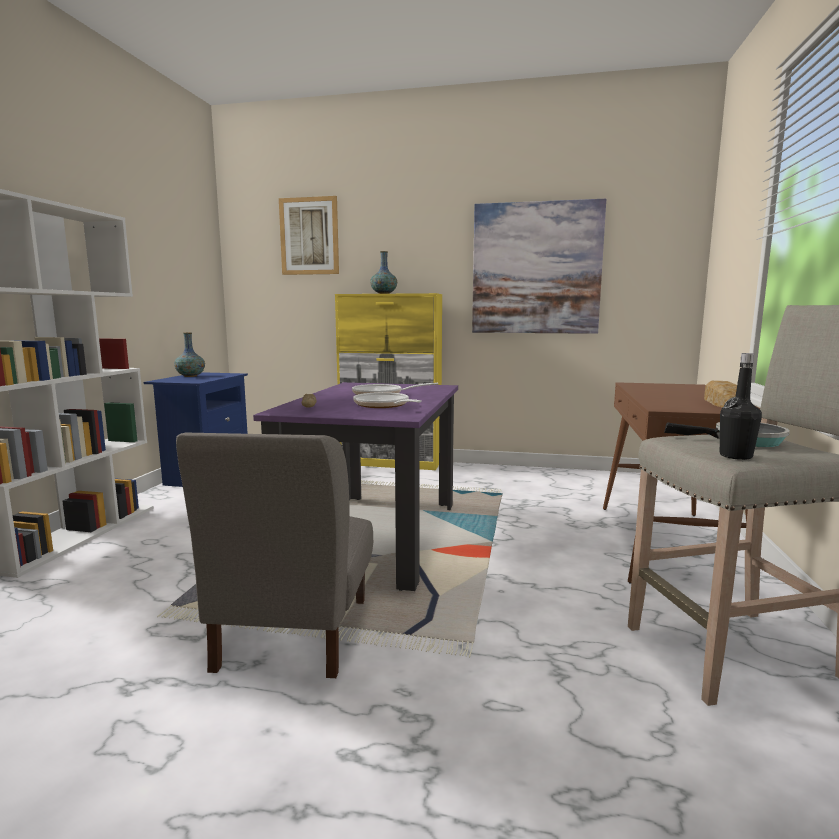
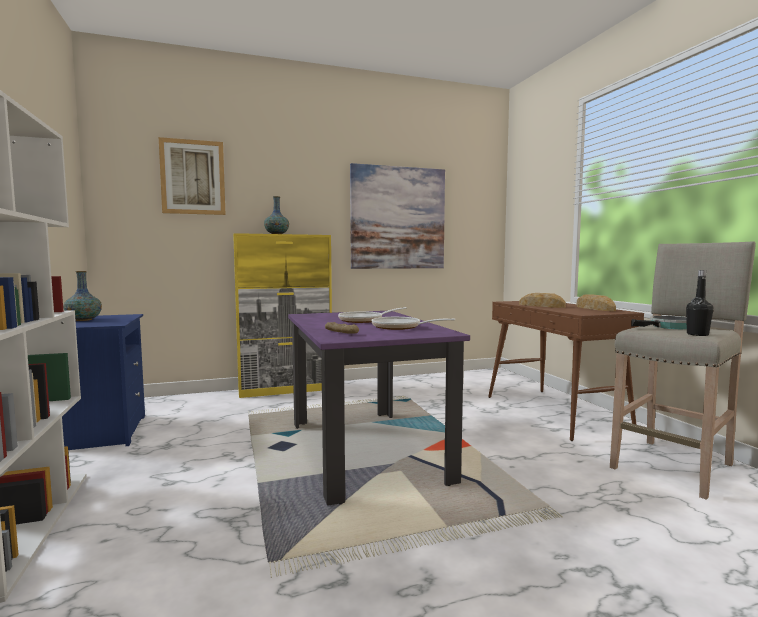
camera: 30 degrees left, 5 degrees down
(292, 633) = (420, 545): grey chair -> none
(656, 393) = (541, 306): none -> bread

